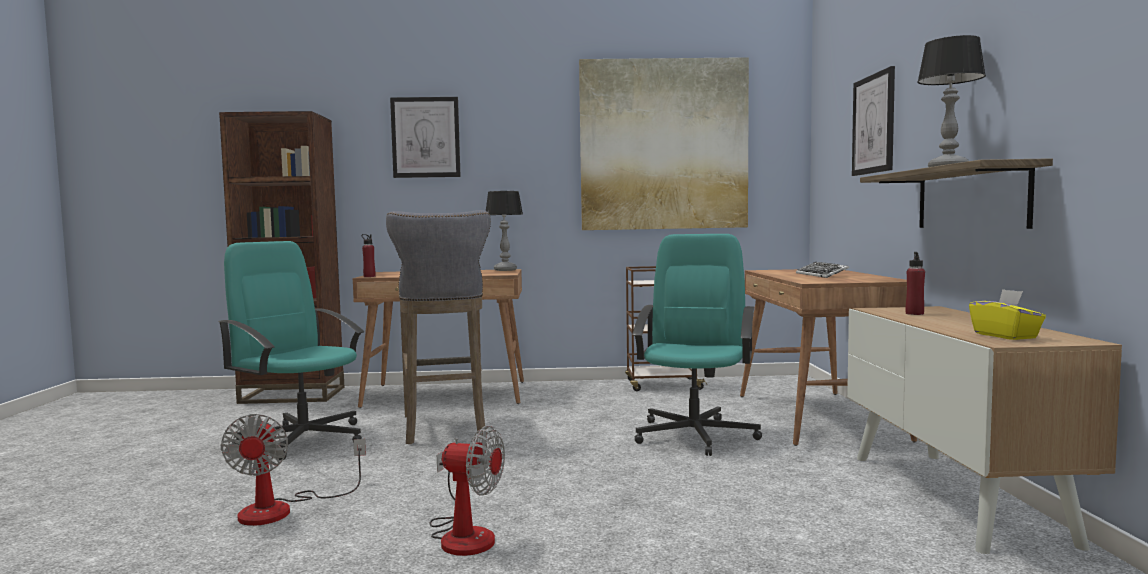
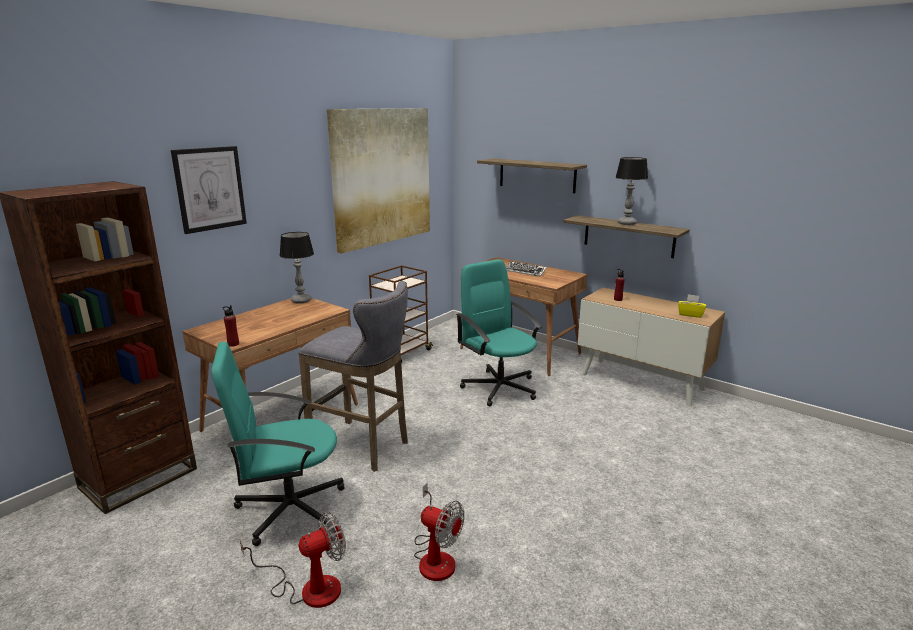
camera: 50 degrees left, 15 degrees up
(463, 534) = (552, 505): fan -> fan (308, 588)
(873, 124) = (537, 175): picture -> shelf

